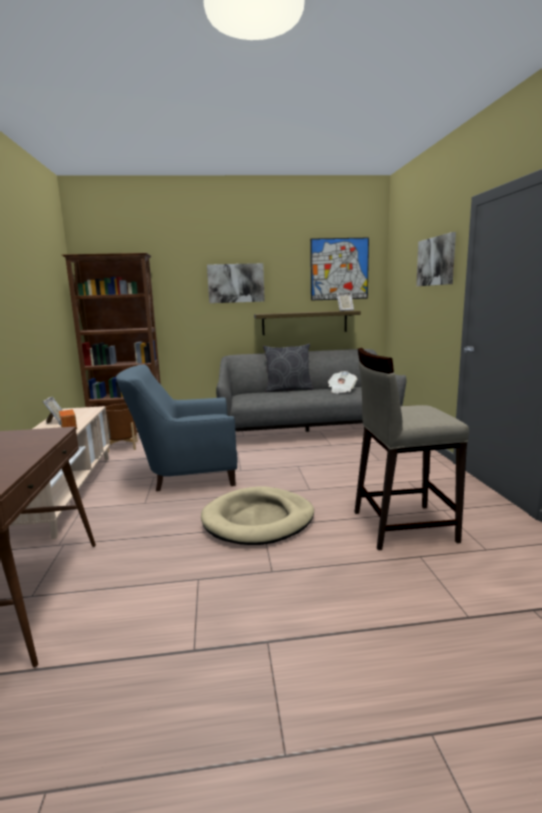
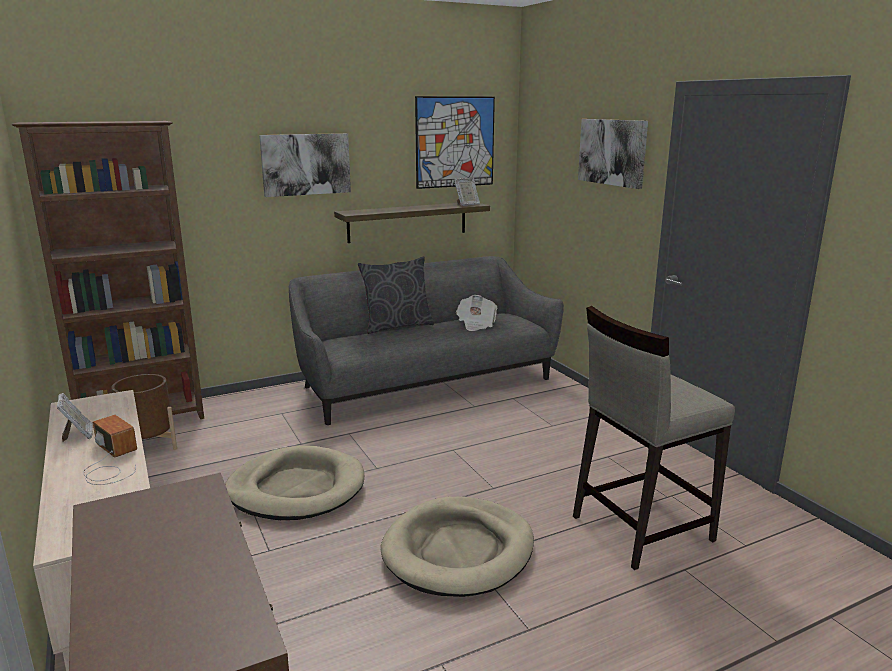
camera: 20 degrees left, 5 degrees up
(184, 475) = (296, 488): blue armchair -> beige dog bed

